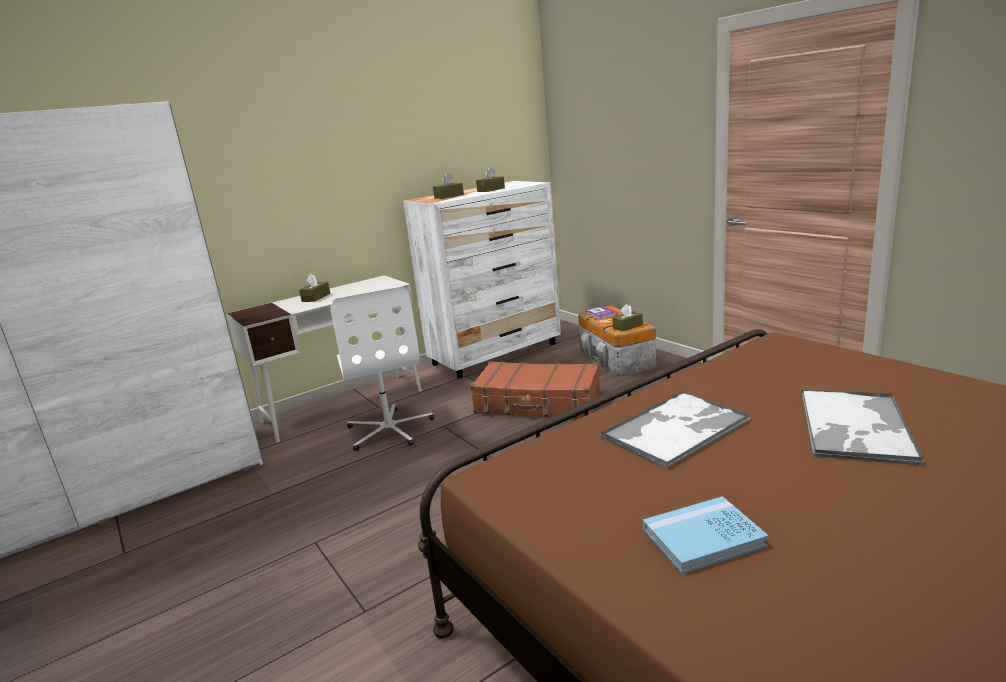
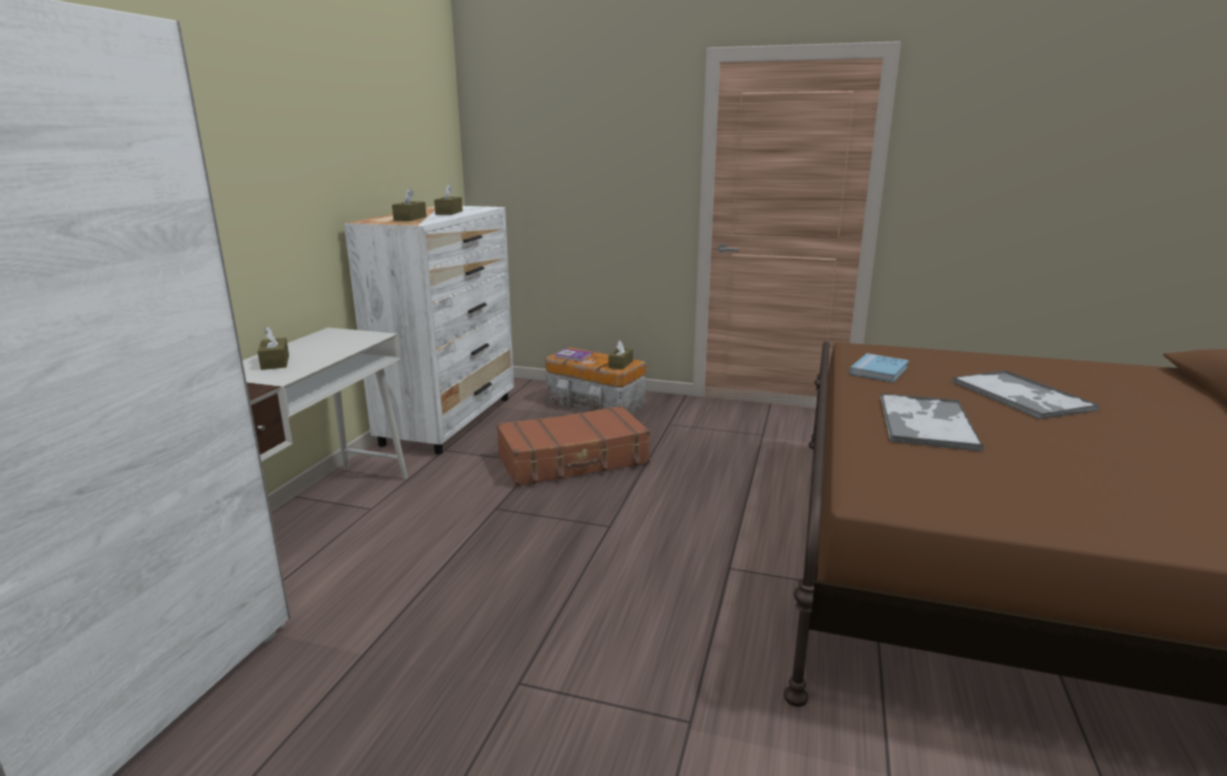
camera: 40 degrees left, 0 degrees up
(390, 429) = (429, 530): white office chair -> none
(703, 538) = (1095, 488): blue book -> blue book (879, 370)

